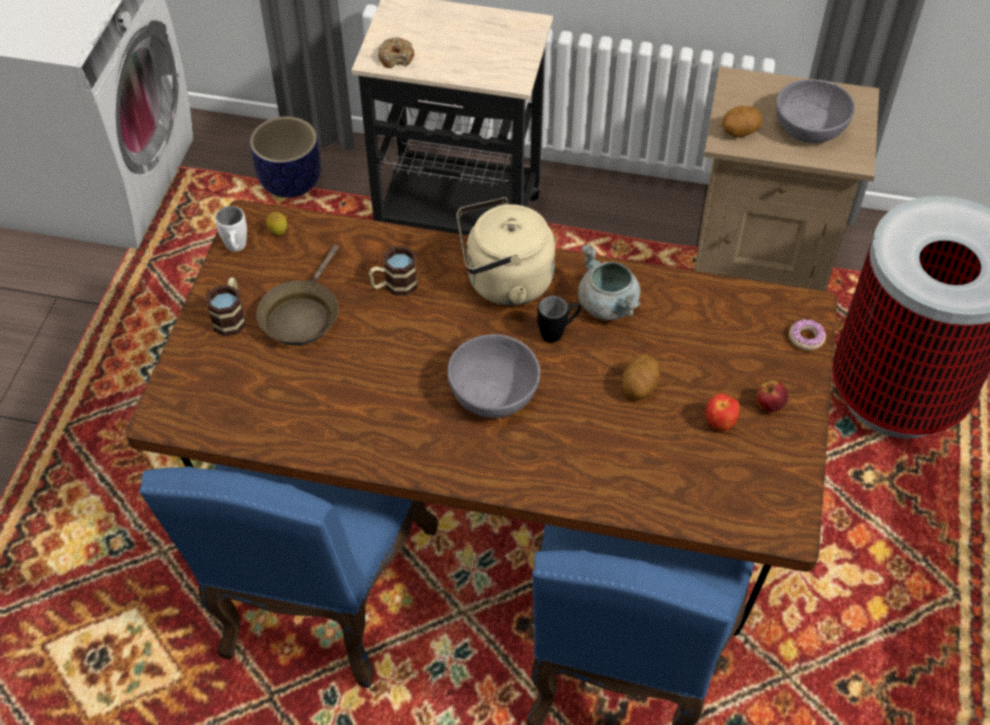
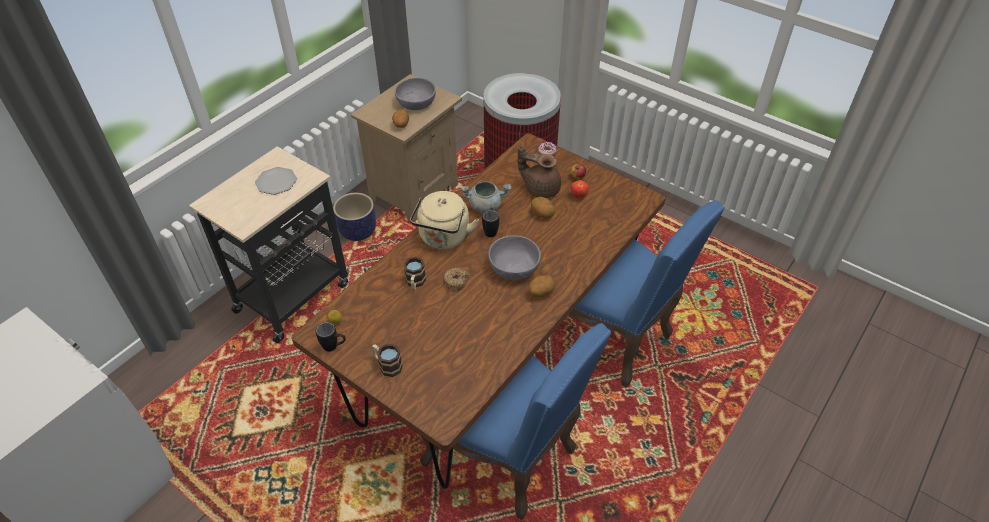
camera: 65 degrees left, 5 degrees down
(236, 249) = (334, 347): white mug -> black mug
(291, 182) = (191, 367): planter -> planter (358, 231)
(301, 315) = (409, 331): brown frying pan -> none
(396, 58) = (251, 217): donut -> donut (455, 281)
(459, 447) = (541, 292): none -> potato
(478, 49) = (276, 182): none -> plate
(701, 362) = (540, 188): none -> brown teapot

